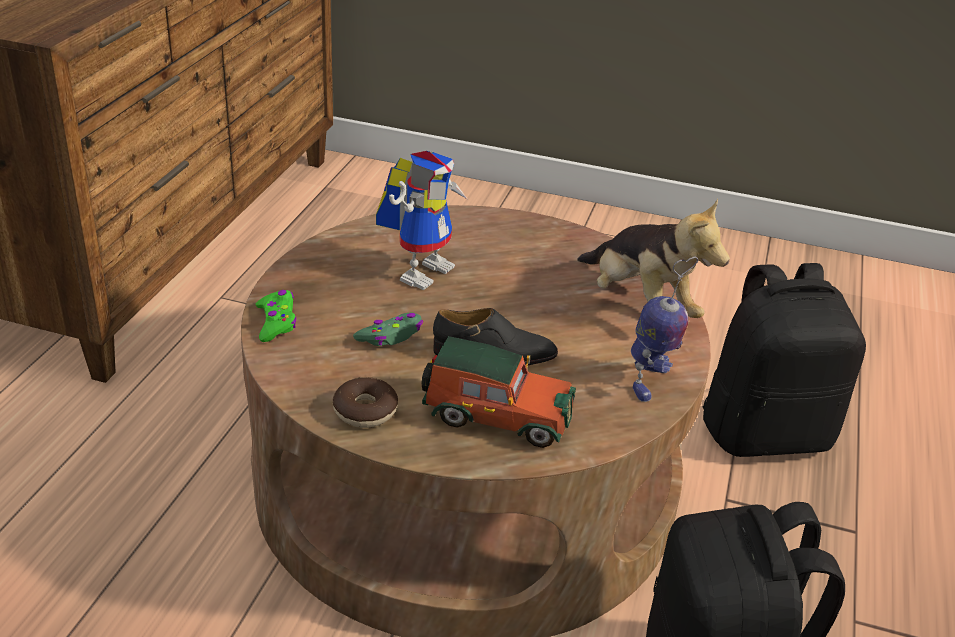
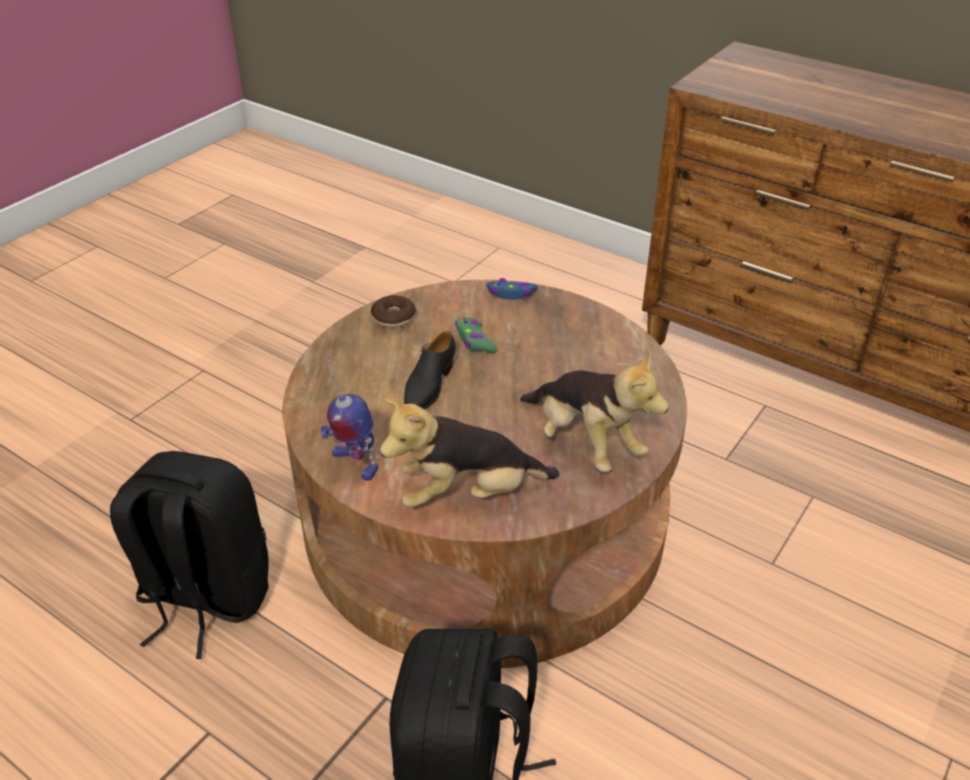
camera: 110 degrees right, 5 degrees up
(276, 322) = (511, 294): green game controller -> blue game controller
(422, 269) = (567, 372): toy robot -> none
(495, 414) = (359, 371): toy car -> none
(527, 250) = (585, 443): none -> plush toy

